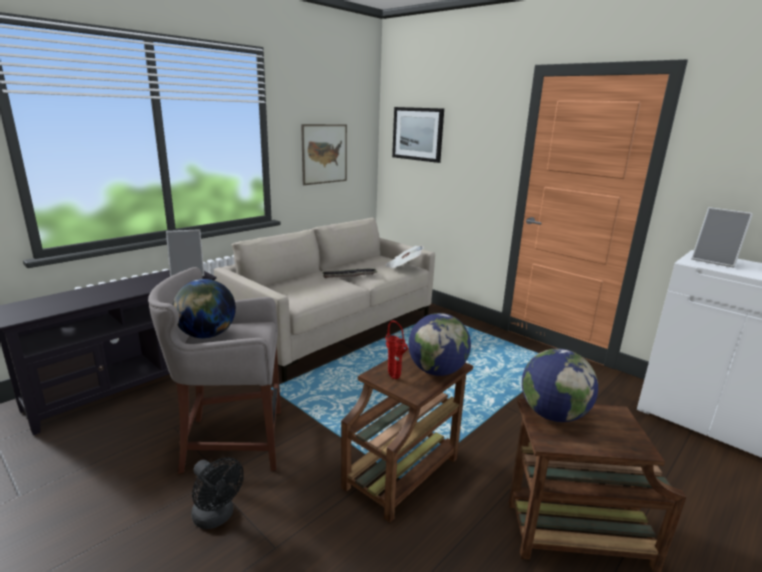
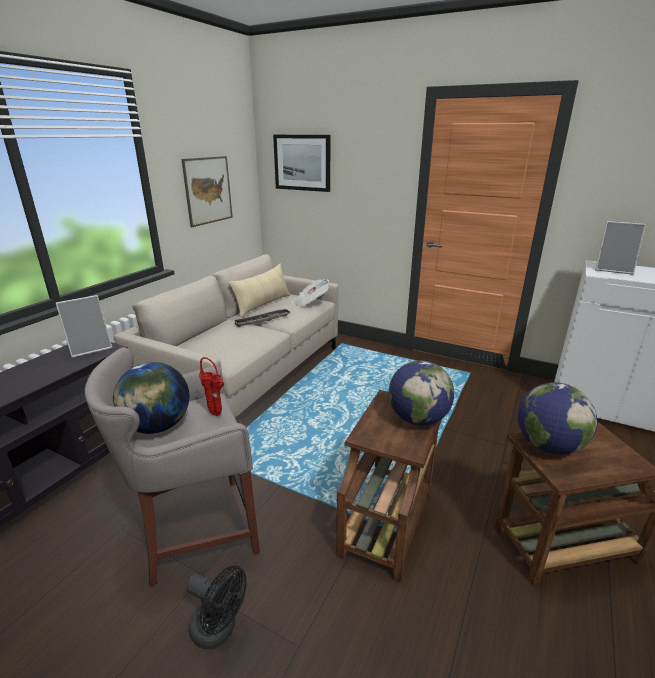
camera: 15 degrees left, 5 degrees up
(357, 263) = (262, 305): none -> beige pillow
(395, 379) = (384, 437): red vase -> red vase (217, 415)

